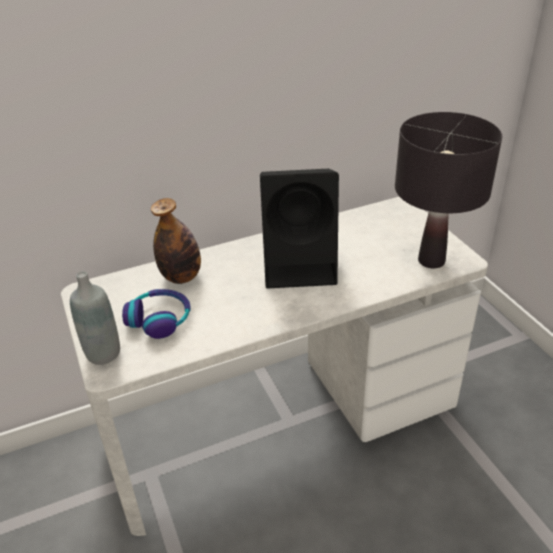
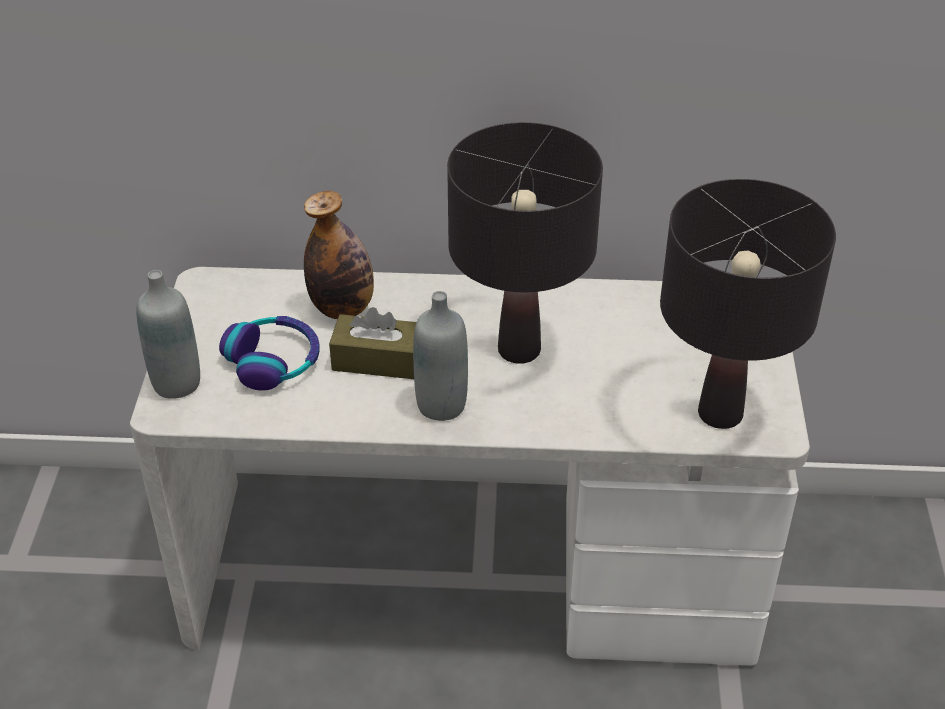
camera: 25 degrees right, 5 degrees up
(224, 297) = (377, 360): none -> brown tissue box
(280, 308) = (441, 405): none -> grey bottle
(301, 265) = (519, 350): black speaker -> black table lamp

